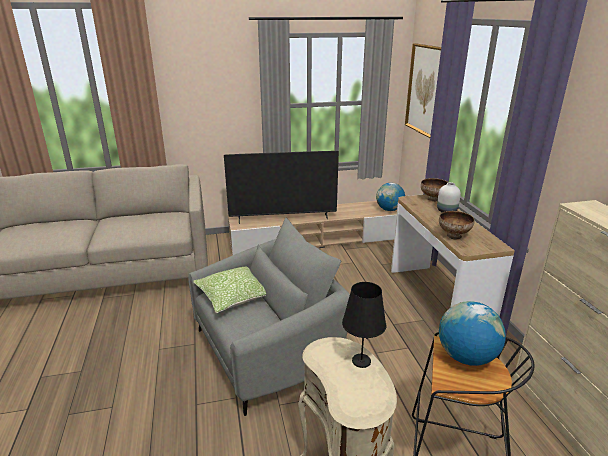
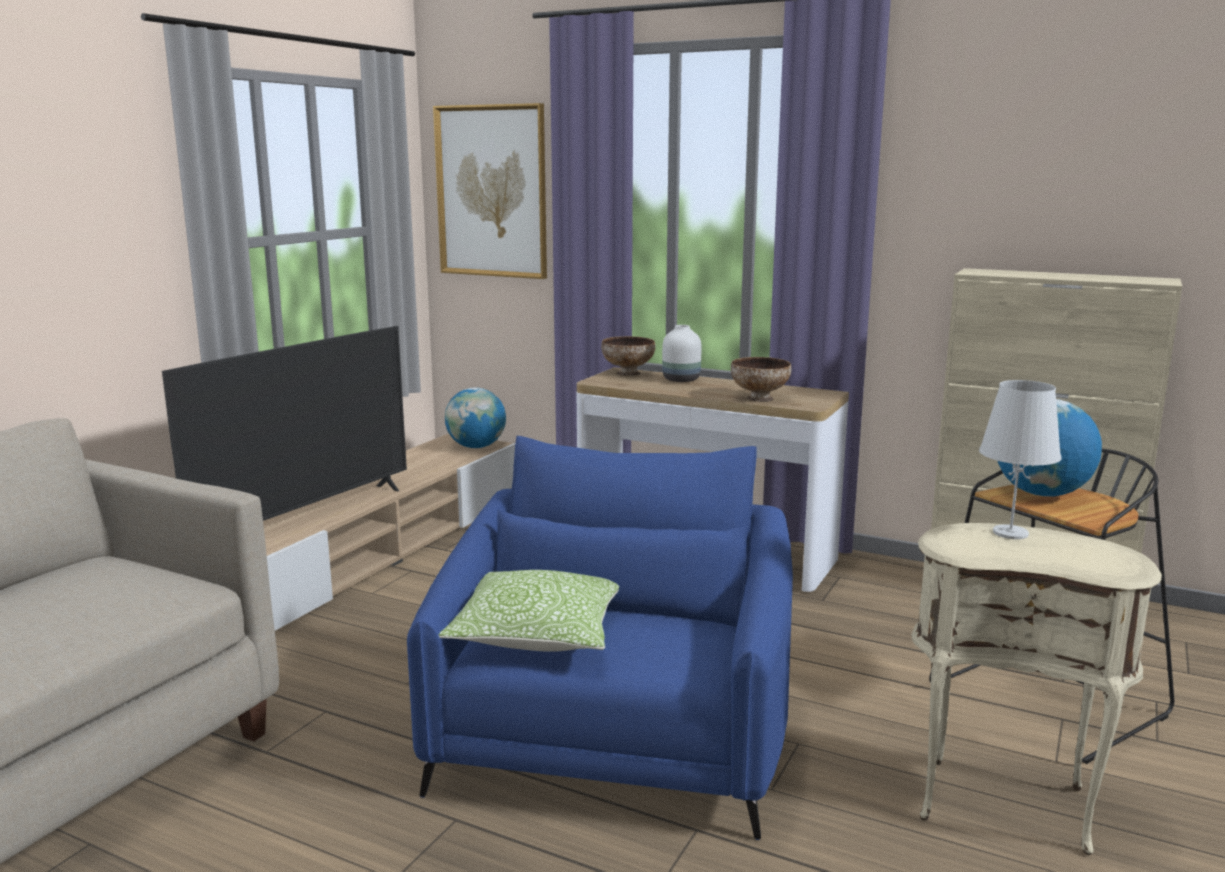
camera: 50 degrees left, 10 degrees down
(268, 352) = (613, 742): grey armchair -> blue armchair
(361, 361) = (1010, 532): black table lamp -> white table lamp

